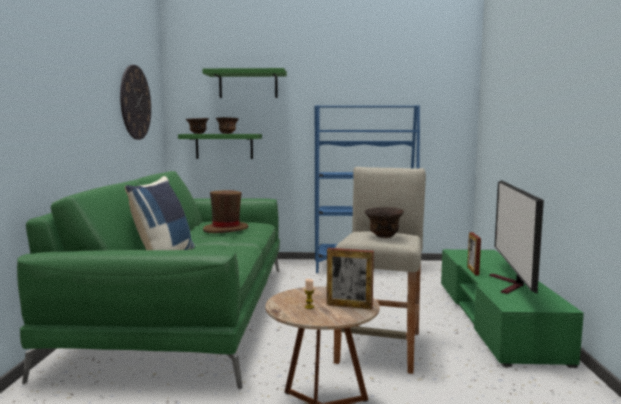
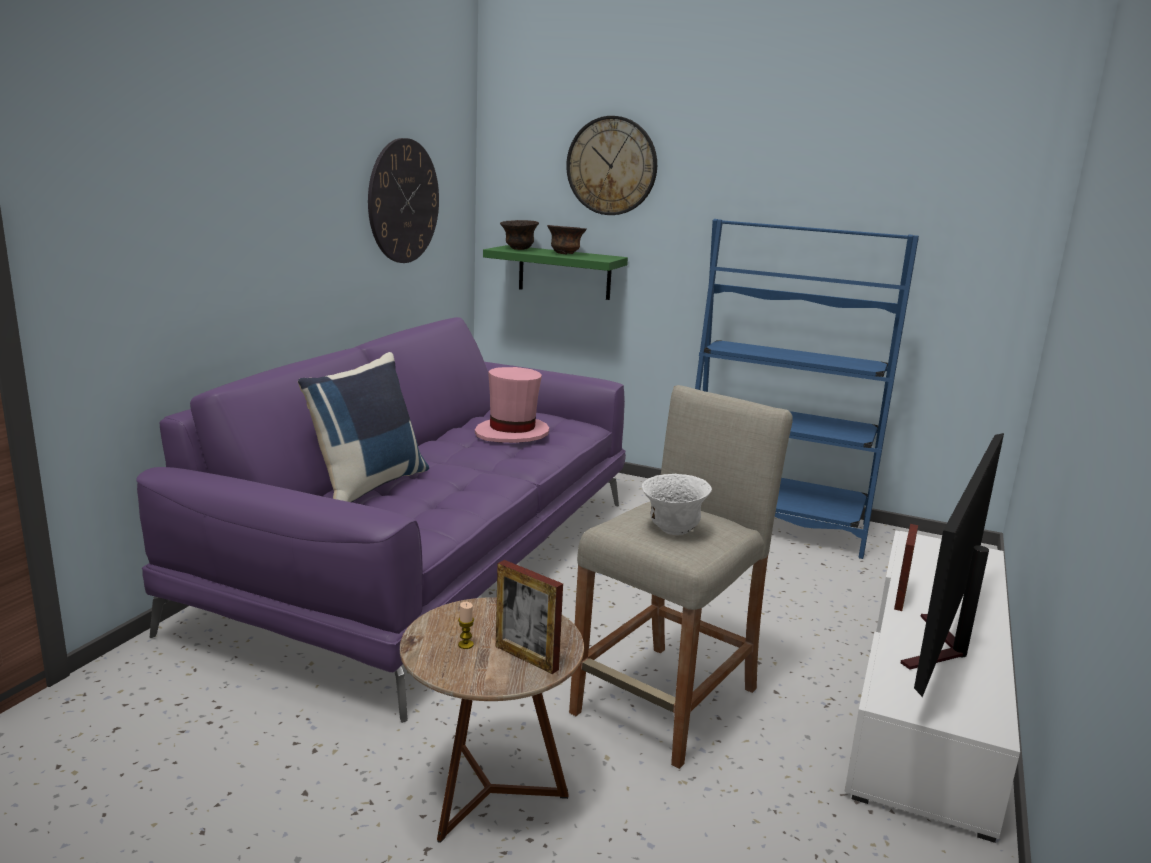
camera: 20 degrees right, 10 degrees up
(189, 311) = (430, 558): green sofa -> purple sofa
(226, 229) = (512, 433): brown hat -> pink hat
(248, 84) = (612, 166): green shelf -> wall clock
(384, 236) = (673, 530): brown bowl -> white bowl
(495, 318) = (928, 692): green tv stand -> white tv stand

